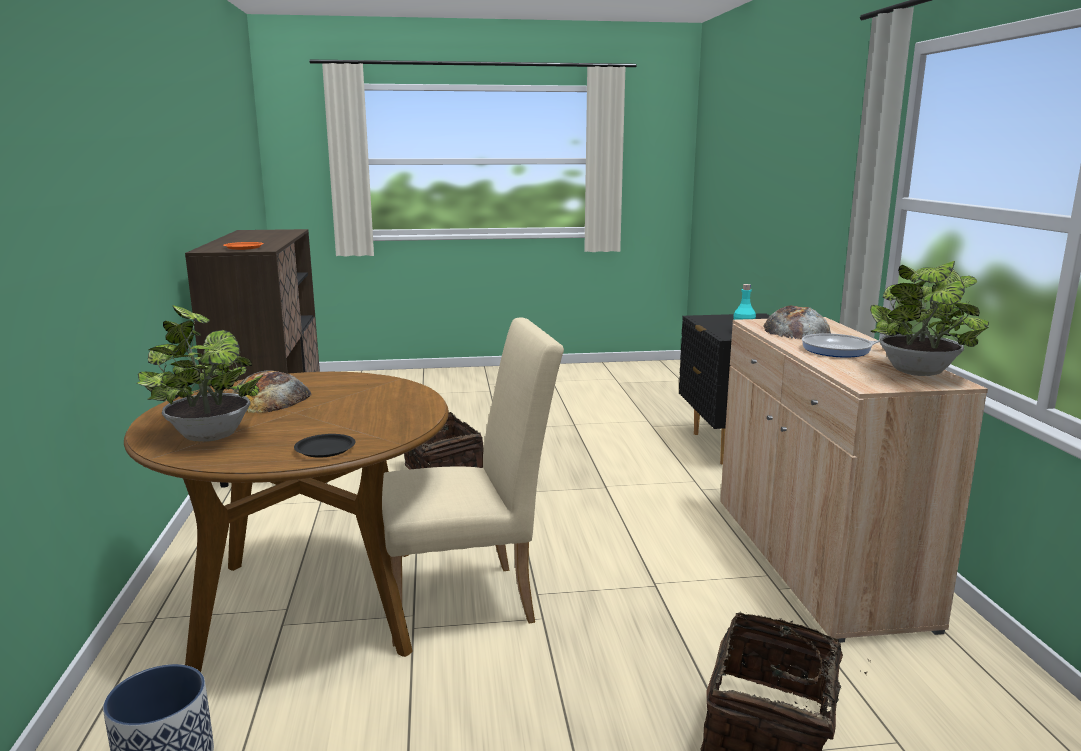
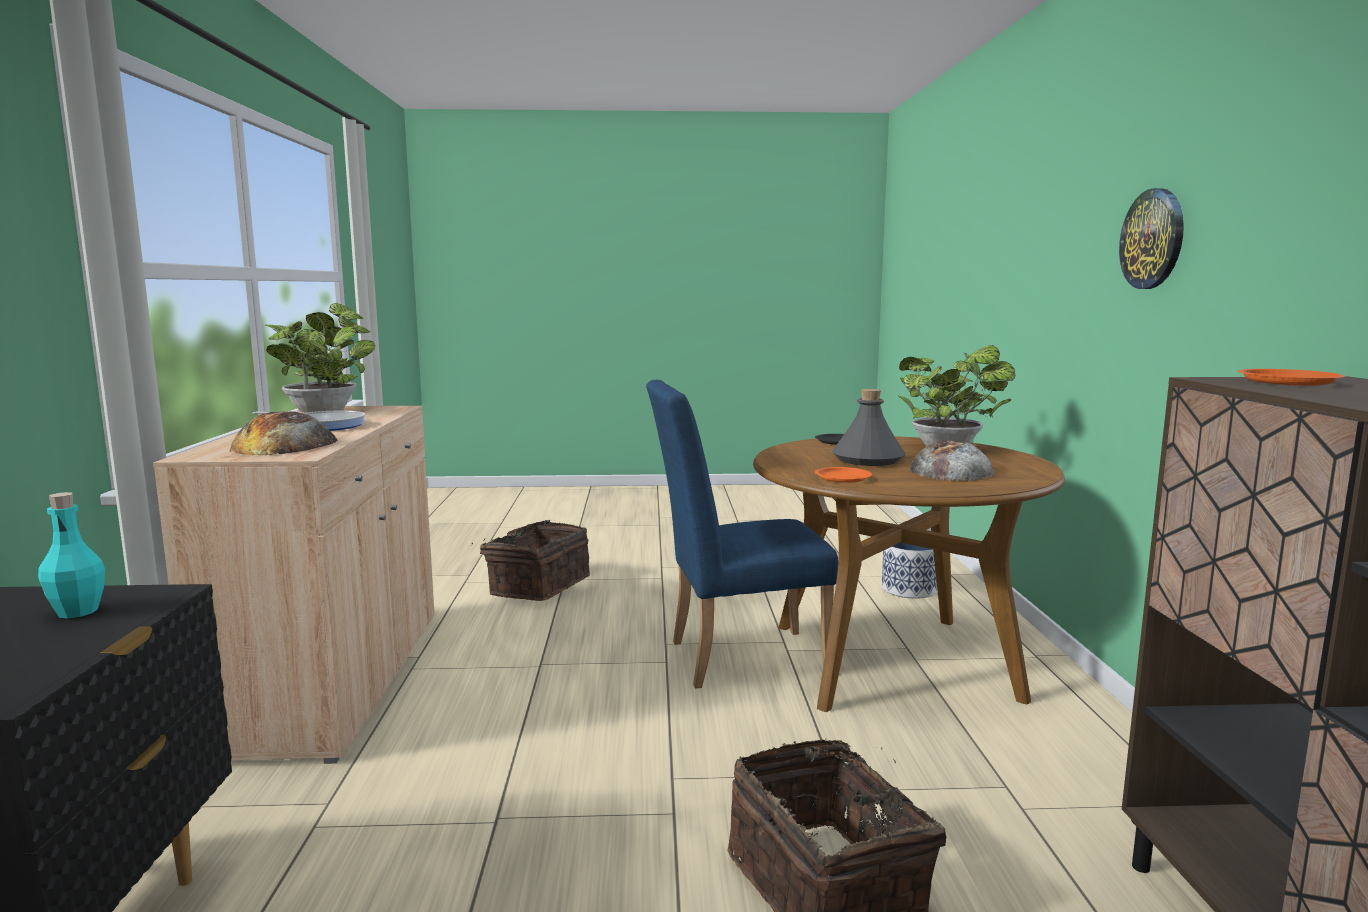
camera: 175 degrees left, 5 degrees down
(86, 187) = (1153, 239): none -> wall clock
(330, 412) = (867, 460): none -> grey bottle
(380, 386) = (842, 478): none -> orange plate
(469, 601) = (735, 658): beige chair -> blue chair

